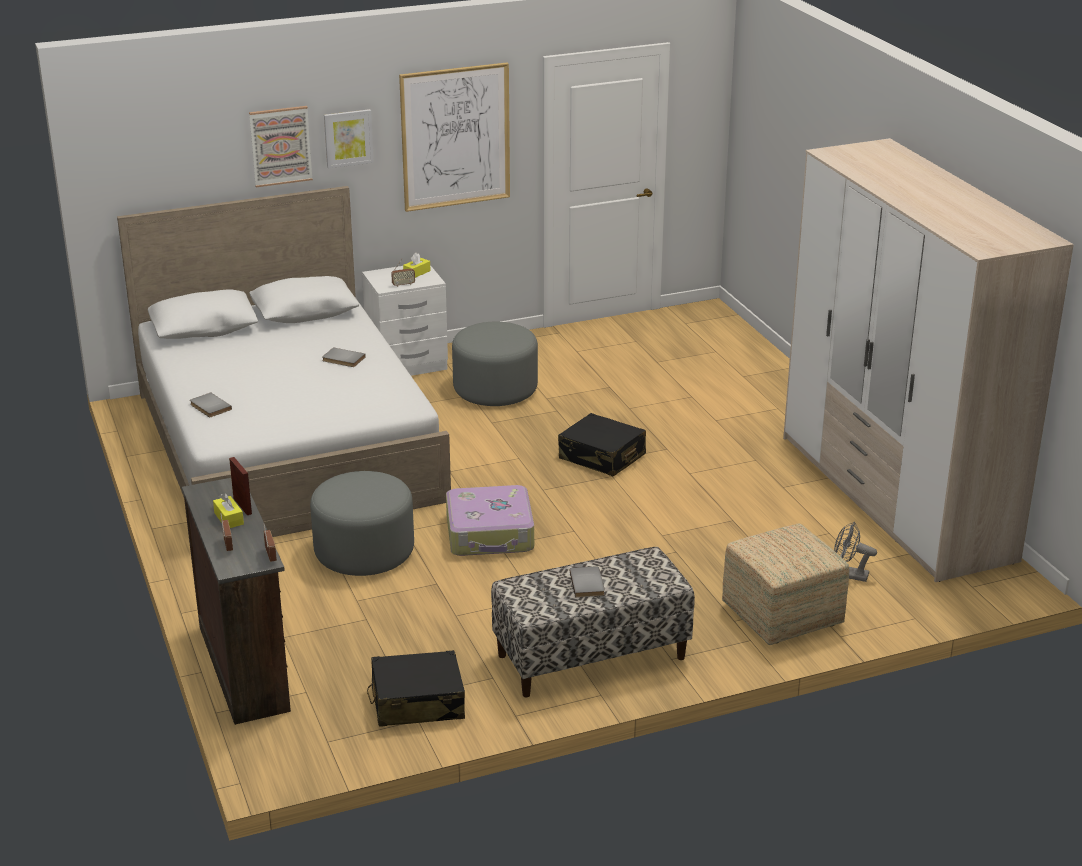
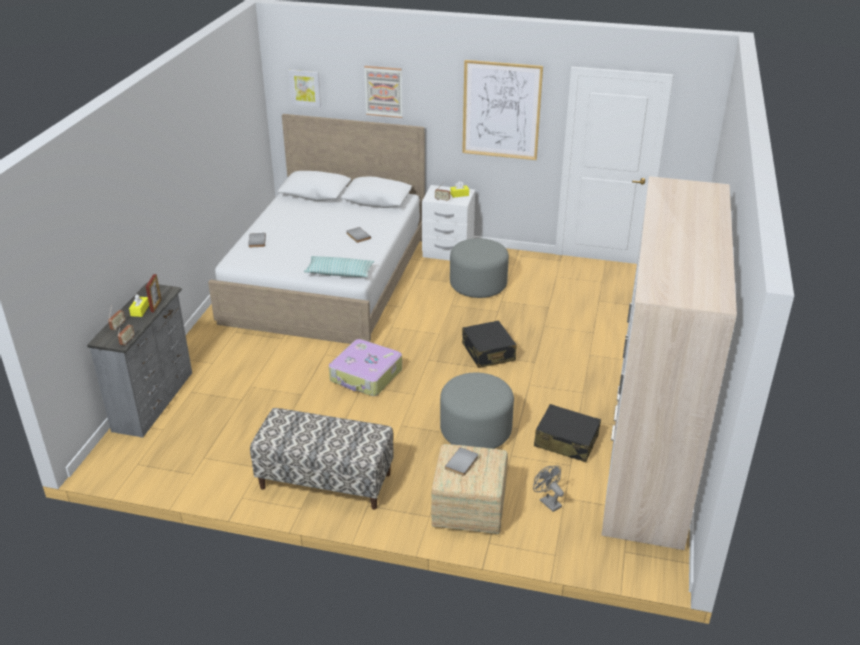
camera: 35 degrees right, 5 degrees up
(246, 666) = (155, 401): brown dresser -> grey dresser
(348, 138) = (428, 95): picture -> picture (305, 88)
(364, 552) = (289, 359): grey ottoman -> grey ottoman (476, 431)
(382, 407) = (339, 273): none -> pillow
(417, 702) = (205, 463): black suitcase -> black suitcase (566, 441)
(588, 583) = (320, 433): grey book -> grey book (463, 463)

